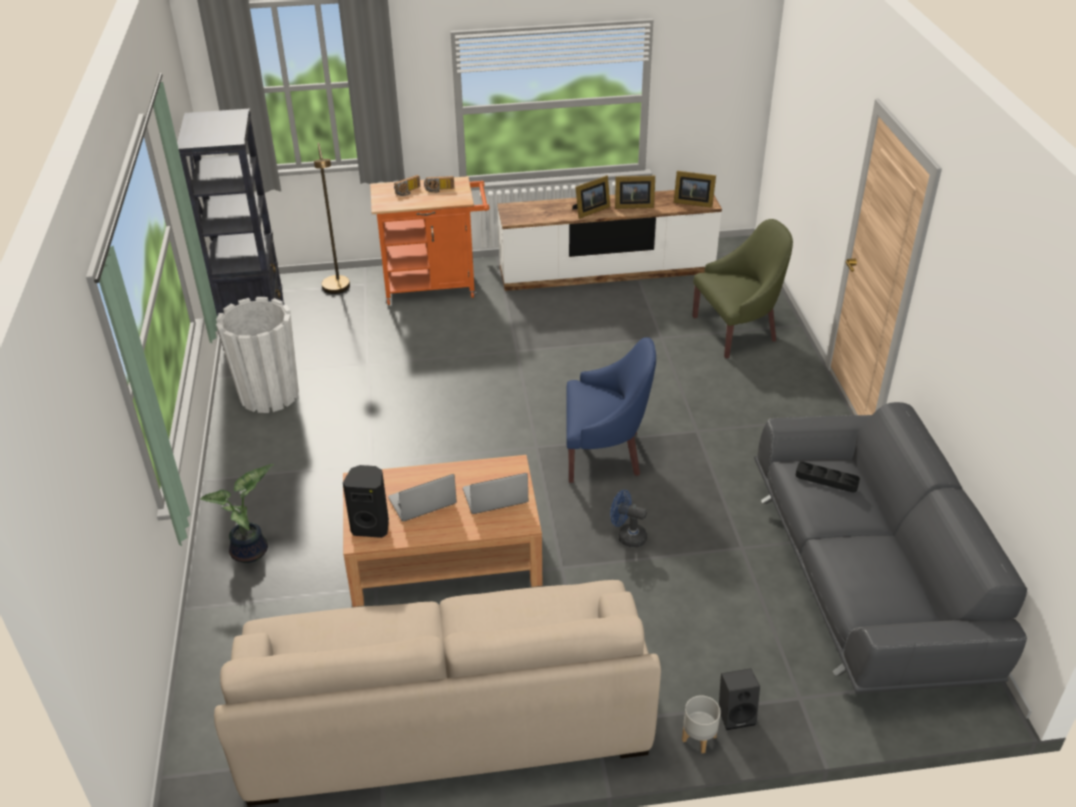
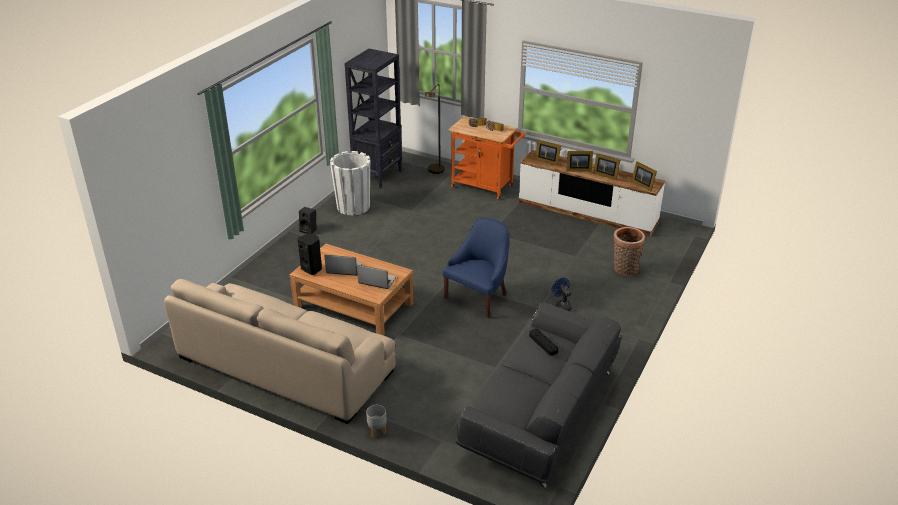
camera: 35 degrees right, 5 degrees down
(252, 552) = (278, 268): potted plant -> none
(536, 212) = (547, 160): none -> picture frame
(605, 453) = (478, 297): blue armchair -> blue armchair turned 90 degrees counterclockwise
(627, 536) = (445, 337): blue fan -> blue fan (561, 306)
(736, 714) = (405, 431): black speaker -> black speaker (309, 230)
(737, 330) = (624, 270): green armchair -> basket

